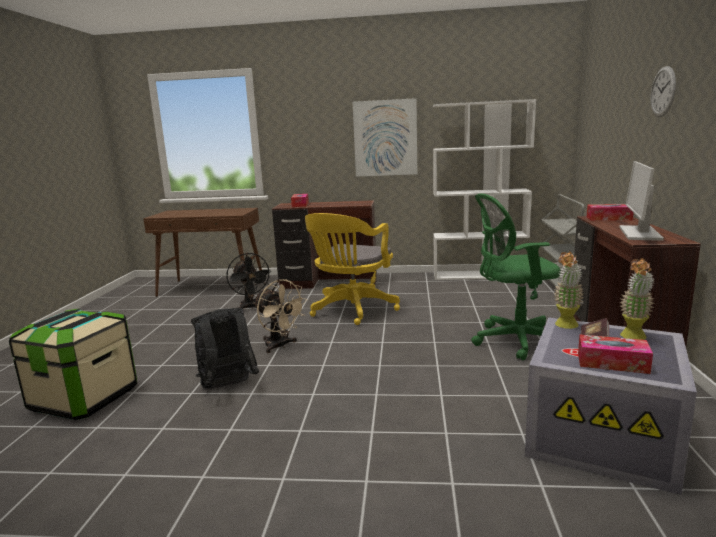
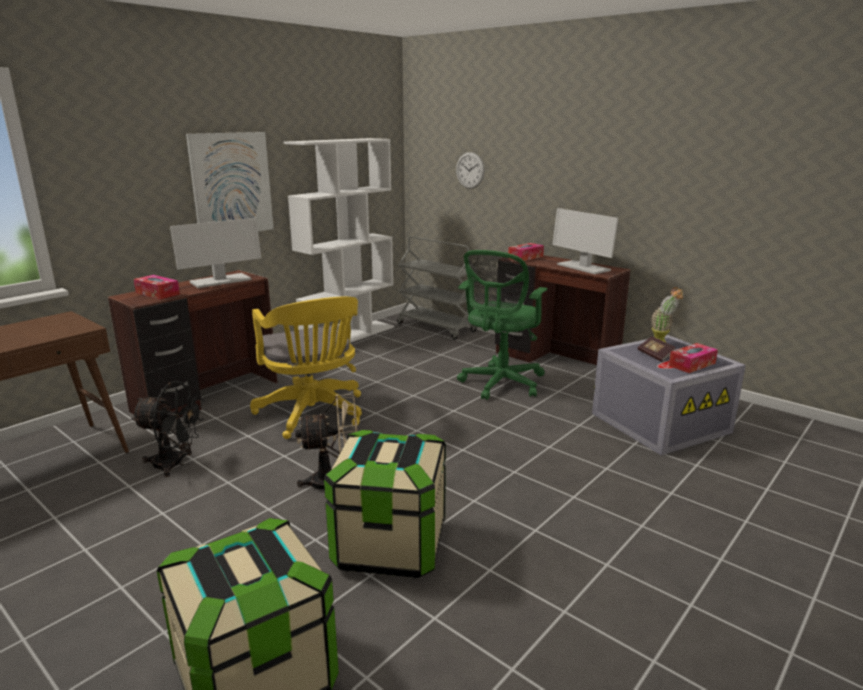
camera: 55 degrees left, 5 degrees up
(228, 387) = (390, 545): black backpack -> storage box
(344, 203) = (220, 281): none -> monitor
(565, 326) = (622, 351): potted plant -> none
(663, 92) = (557, 149): wall clock -> wall clock (470, 170)

